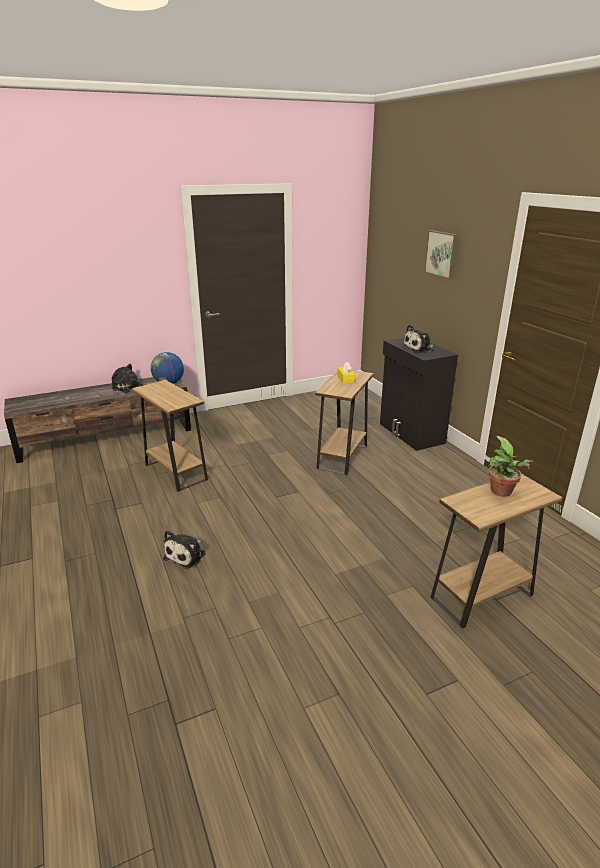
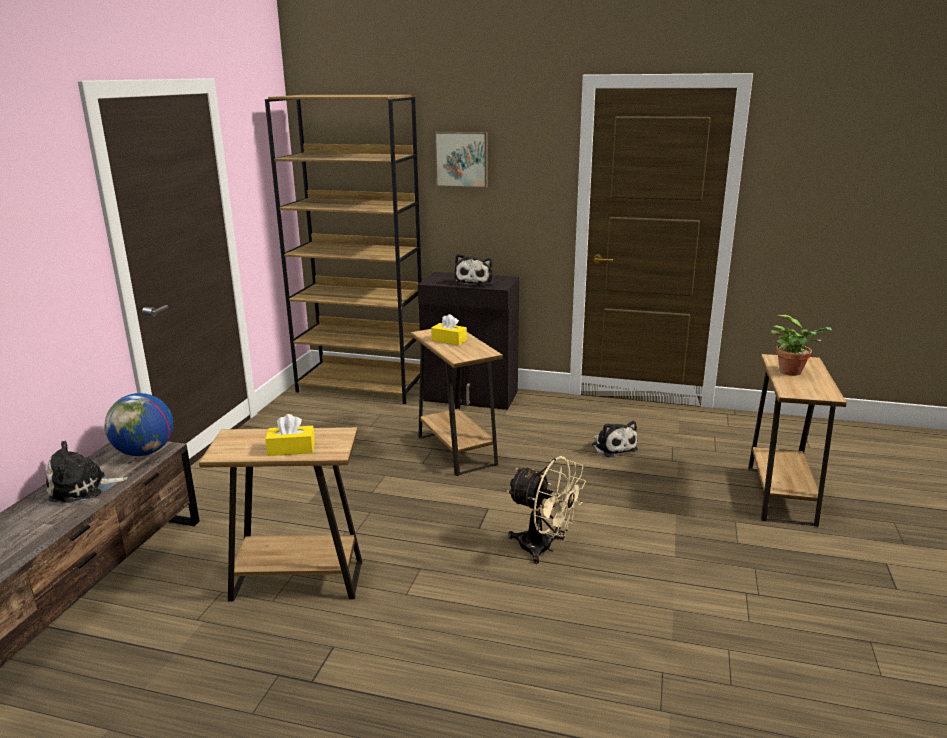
camera: 50 degrees left, 5 degrees down
(163, 398) = (291, 449): none -> yellow tissue box
(187, 555) = (524, 652): plush toy -> plush toy (613, 447)
(283, 524) = (543, 548): none -> beige fan
(364, 402) = (362, 386): none -> brown bookcase

